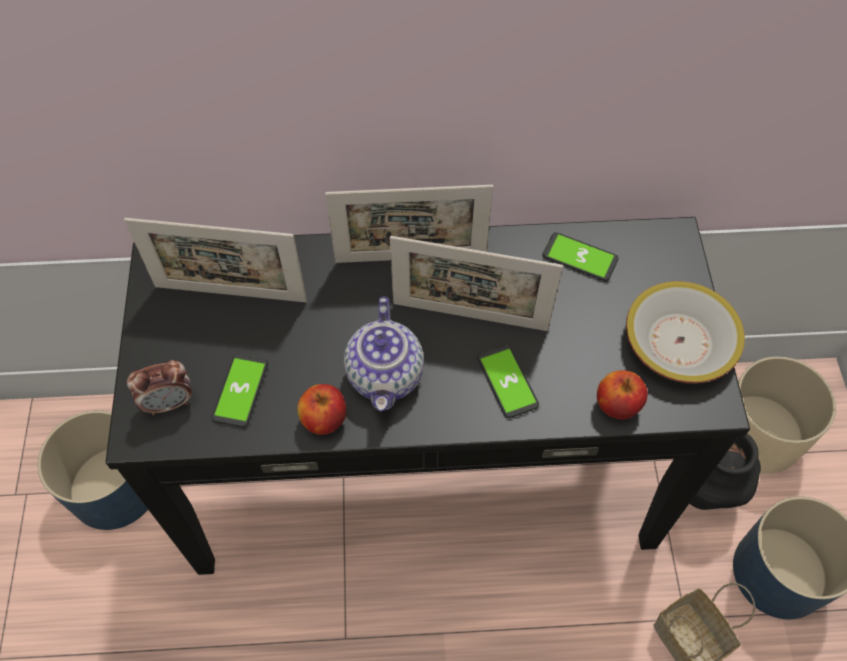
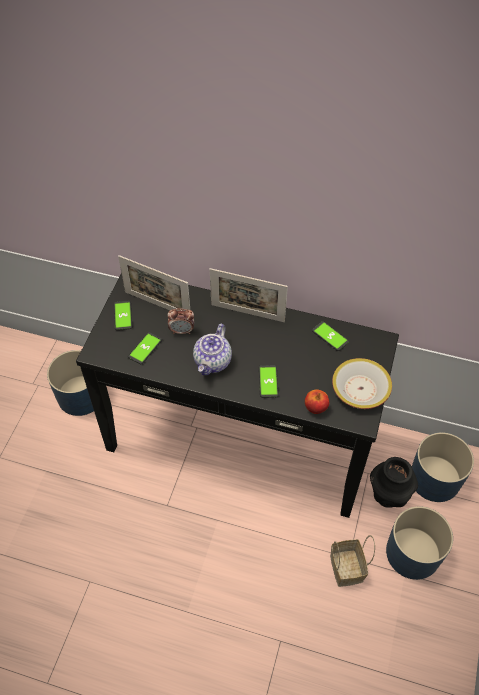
camera: 20 degrees right, 5 degrees down
(169, 336) = (123, 315): none -> phone
(169, 402) = (112, 344): alarm clock -> alarm clock (182, 331)
(324, 419) = (177, 372): apple -> none
(470, 316) = (264, 347): picture frame -> none
(759, 434) = (435, 479): beige planter -> blue planter

